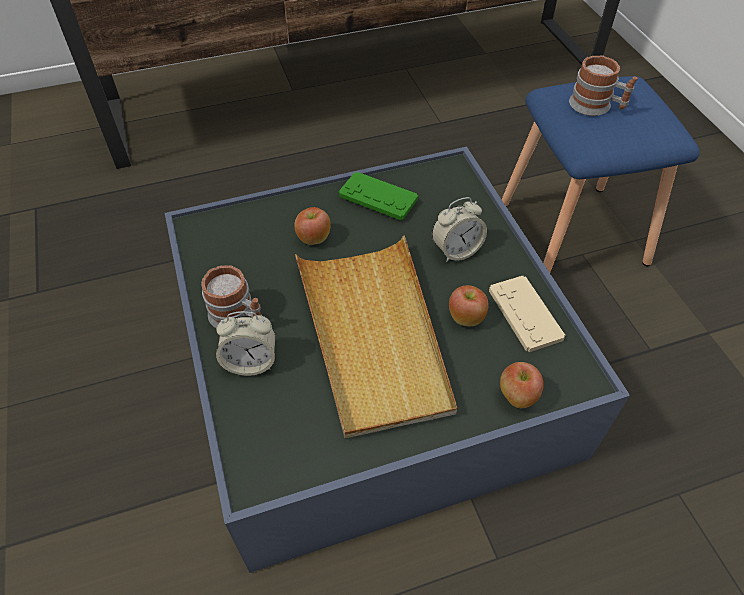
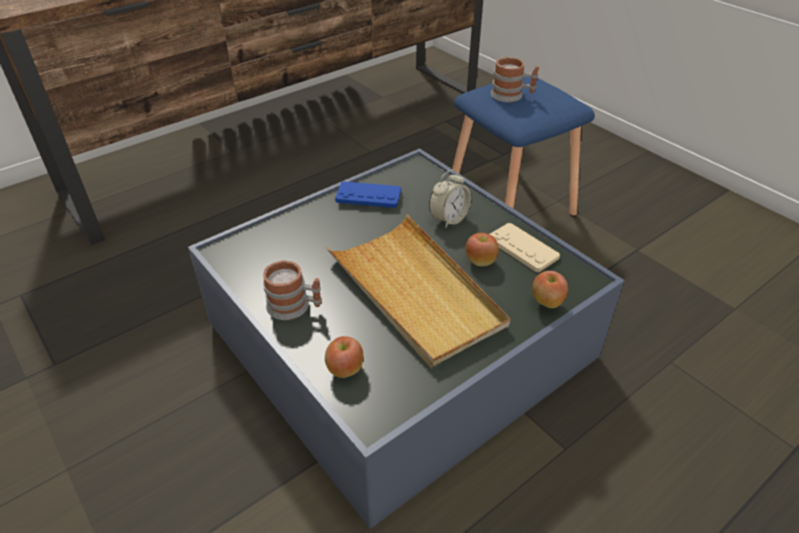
camera: 20 degrees left, 10 degrees down
(251, 362) = (323, 336): alarm clock -> none
(313, 238) = (330, 236): apple -> apple (345, 369)
(378, 197) = (368, 196): green game controller -> blue game controller

